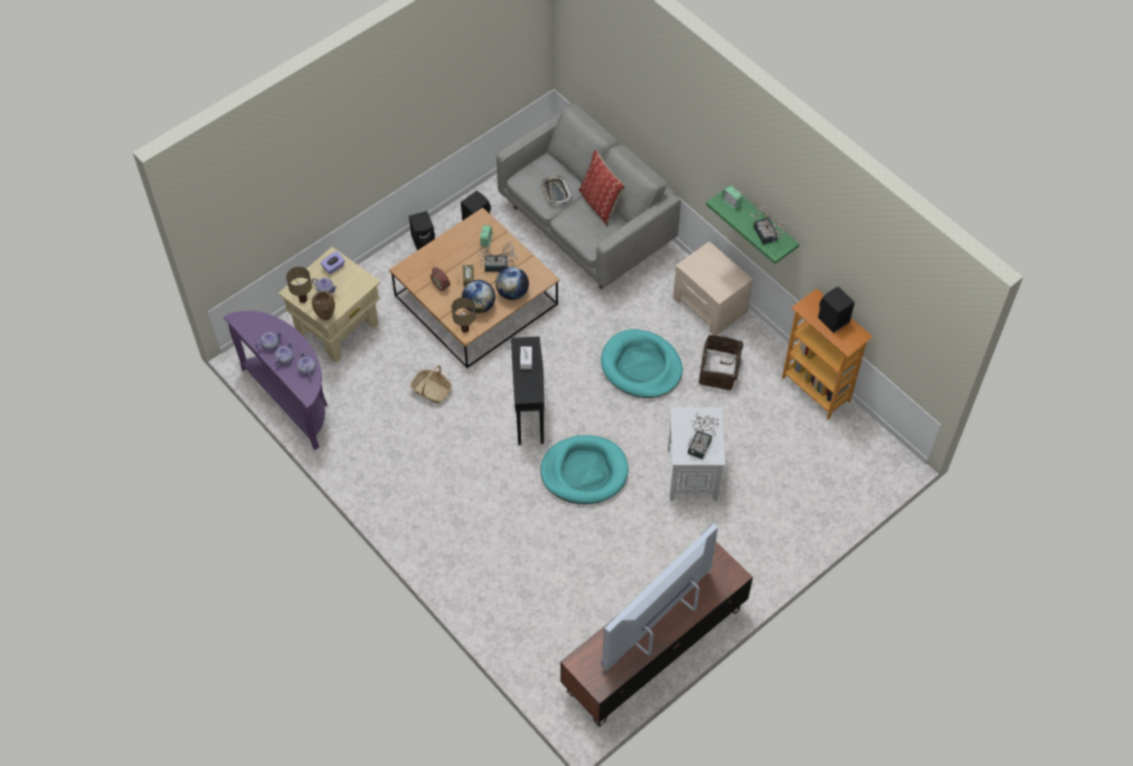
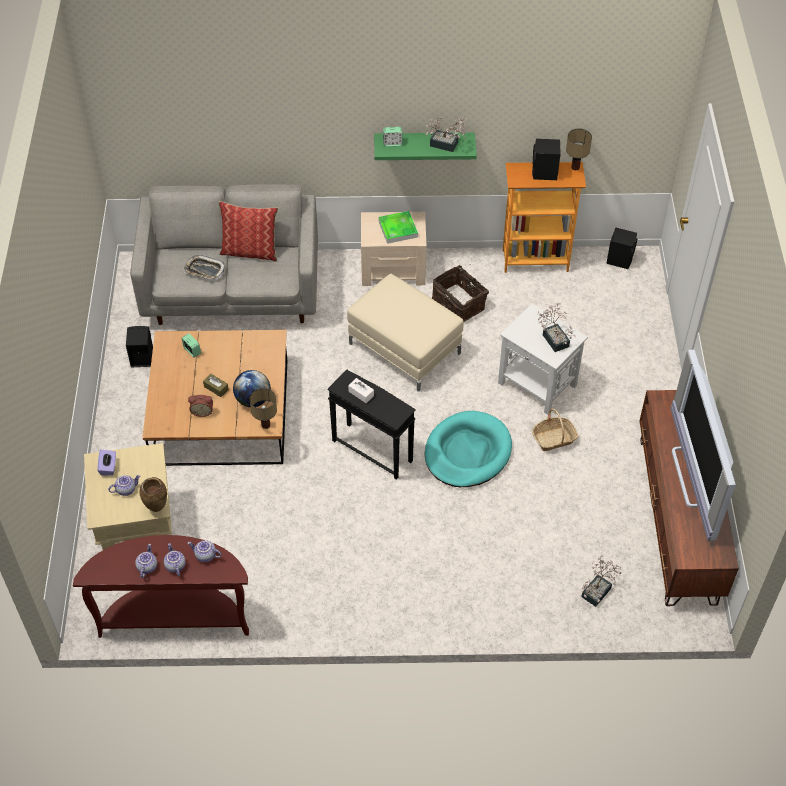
camera: 50 degrees left, 5 degrees down
(293, 399) = (175, 616): purple console table -> brown console table
(303, 299) = (117, 513): table lamp -> table lamp (575, 167)
(424, 240) = (119, 406): black speaker -> black speaker (620, 259)
(431, 390) = (278, 504): basket -> basket (554, 438)
(499, 266) = (228, 359): potted plant -> potted plant (598, 590)
(512, 293) = (265, 368): globe -> none
(641, 367) = (405, 348): turquoise dog bed -> beige ottoman
(716, 275) = (398, 229): none -> tray

